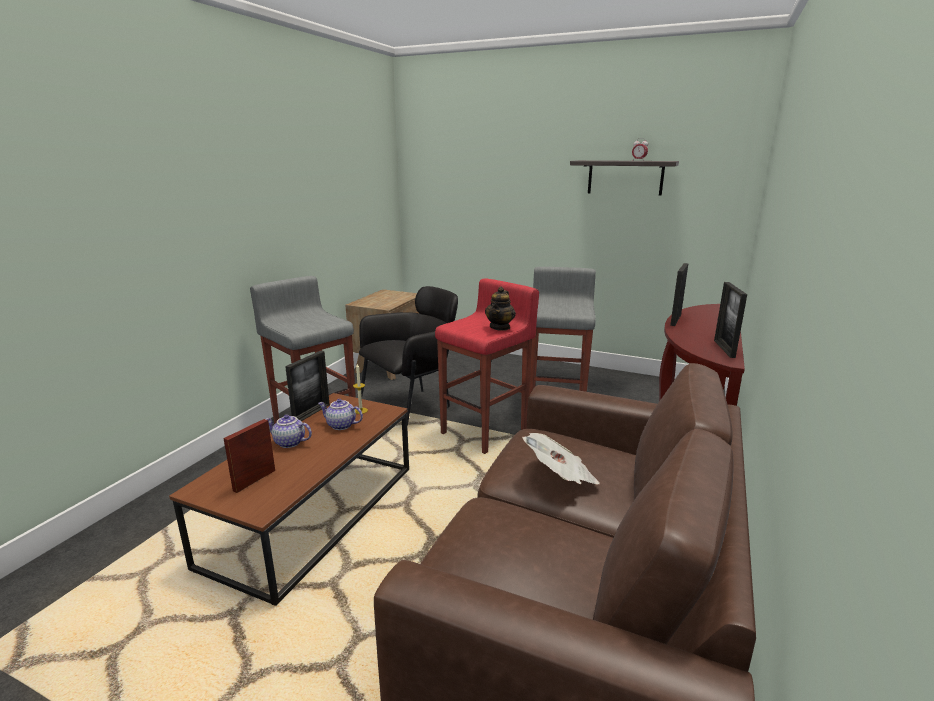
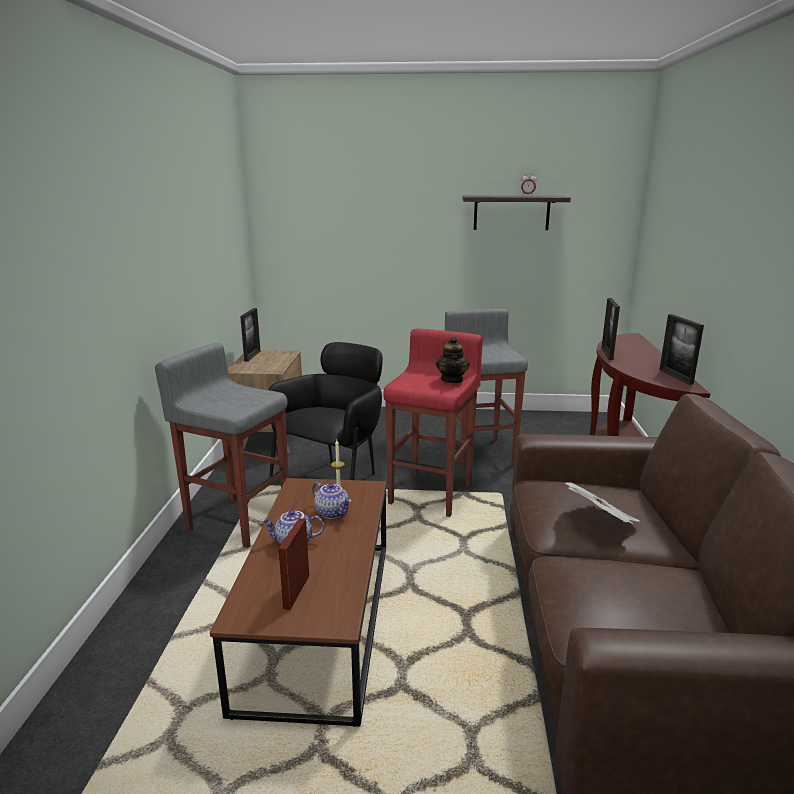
camera: 20 degrees left, 0 degrees up
(311, 413) = (285, 505): picture frame -> picture frame (252, 356)
(340, 425) = (333, 512): teapot -> teapot turned 135 degrees counterclockwise

